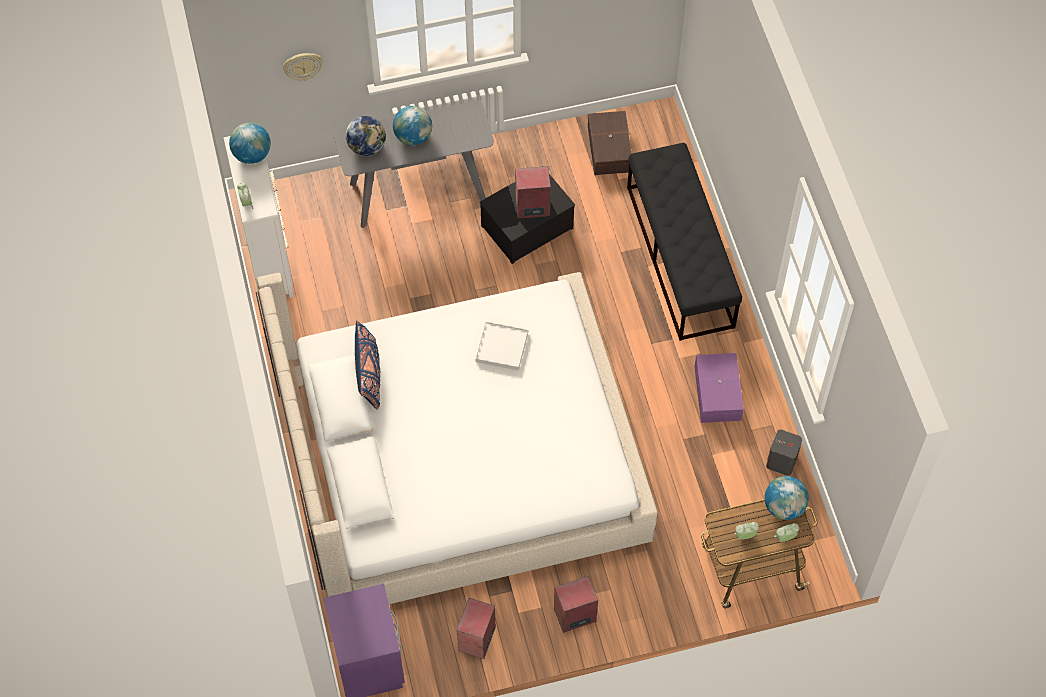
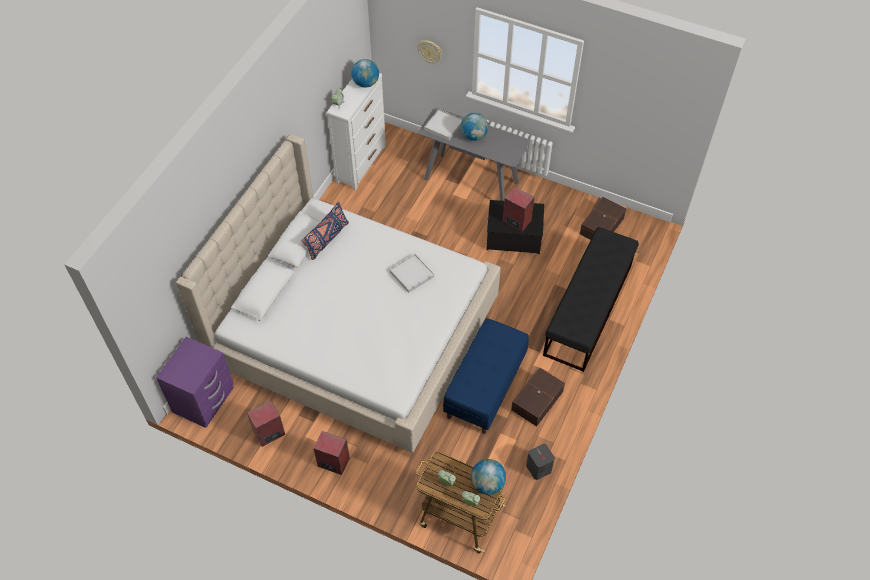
camera: 40 degrees right, 5 degrees down
(367, 147) = (444, 126): globe -> white tray
(653, 418) = (485, 387): none -> blue bench
(716, 394) = (536, 400): purple storage box -> brown storage box

